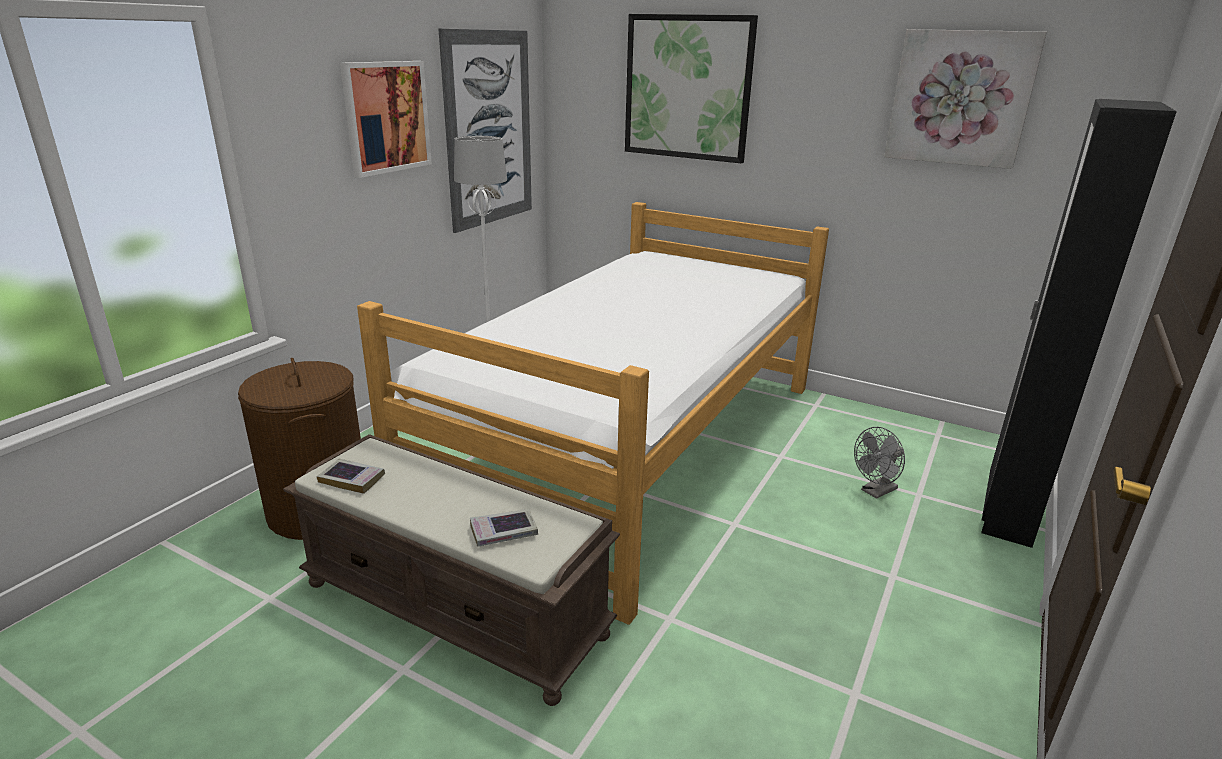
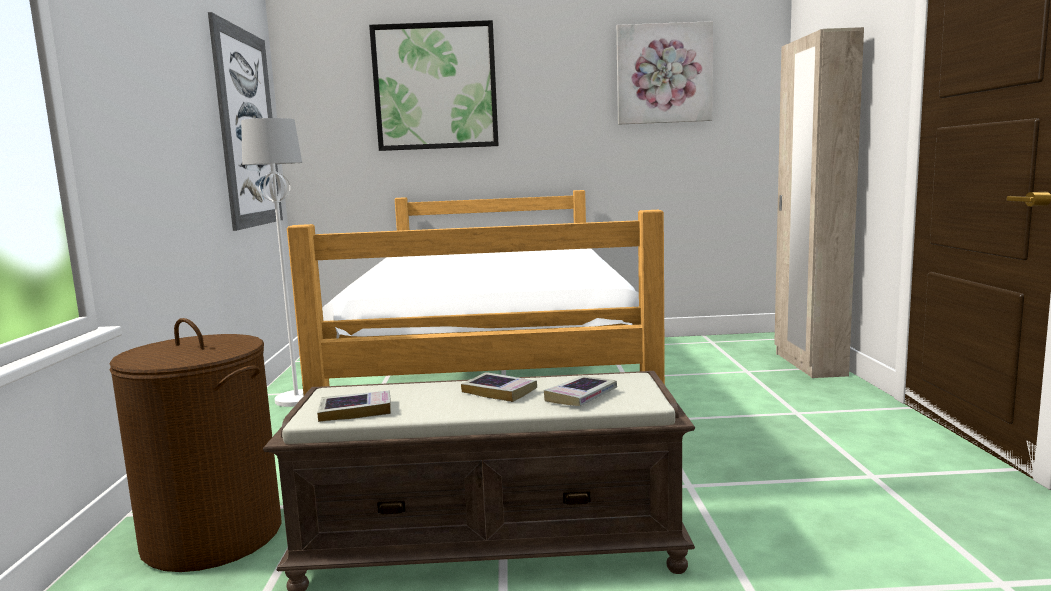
camera: 30 degrees left, 15 degrees down
(386, 117) = (178, 88): picture -> none
(462, 498) = (499, 392): none -> book
(875, 492) = (718, 377): grey fan -> none
(1007, 511) = (808, 364): black wardrobe -> beige wardrobe

